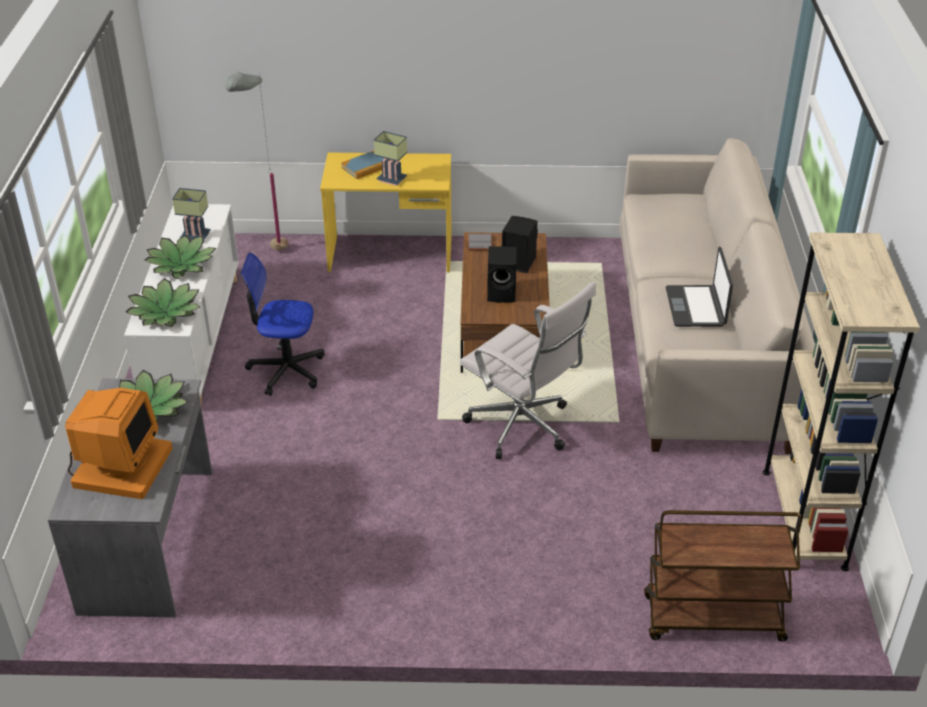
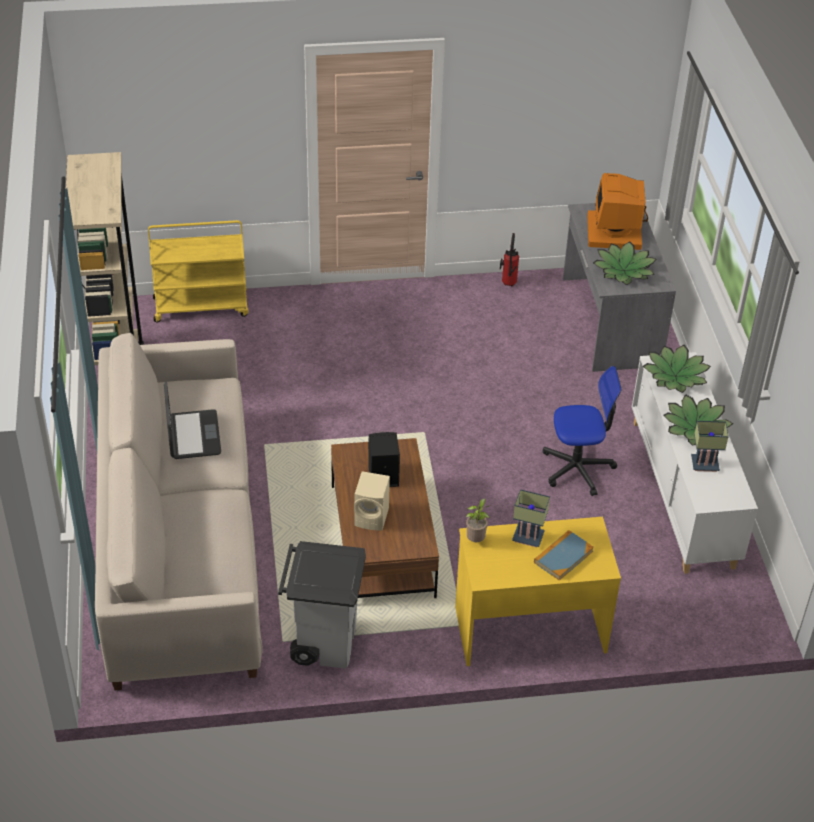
camera: 170 degrees right, 5 degrees up
(260, 615) = (507, 284): none -> fire extinguisher
(269, 256) = (667, 612): grey floor lamp -> none
(437, 181) = (476, 540): none -> potted plant
(481, 243) = (416, 541): grey book -> none
(517, 262) = (373, 517): black speaker -> beige speaker
(523, 428) = (348, 432): white office chair -> none
(566, 261) = (324, 641): none -> grey trash can
(712, 619) = (201, 306): brown cart -> yellow cart

